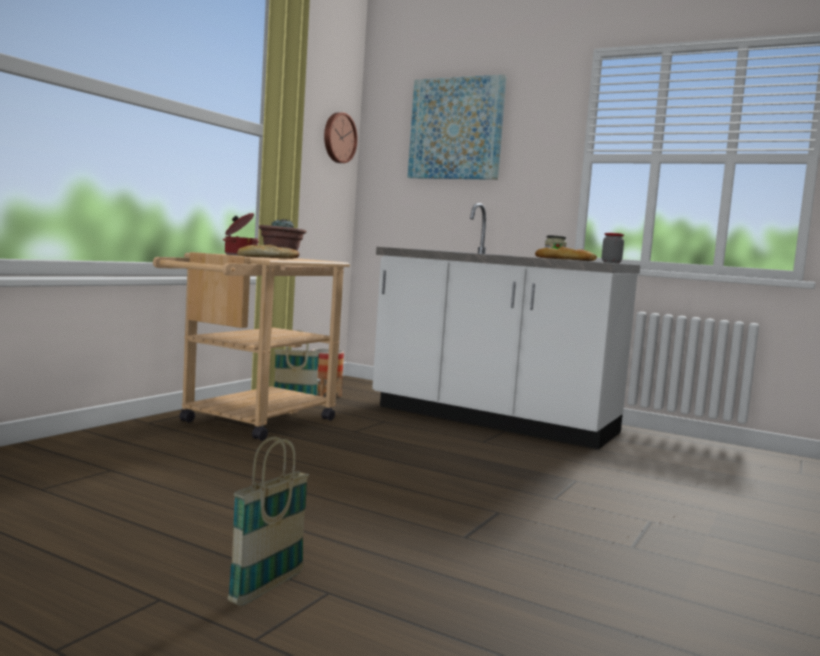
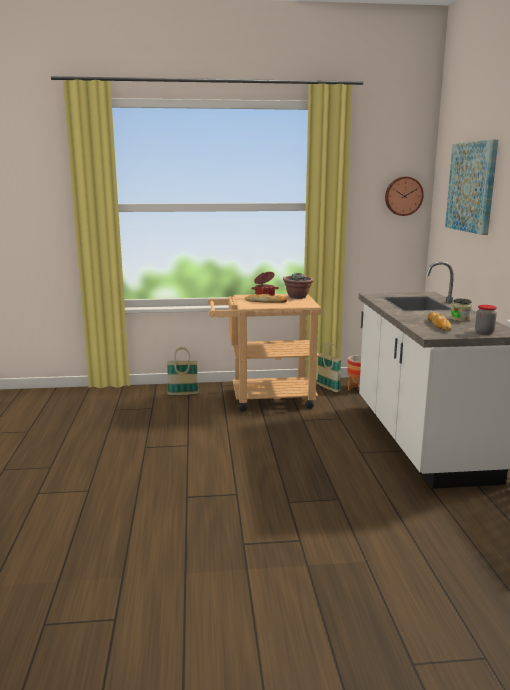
camera: 55 degrees right, 10 degrees up
(267, 587) = (79, 479): basket -> basket (183, 394)

